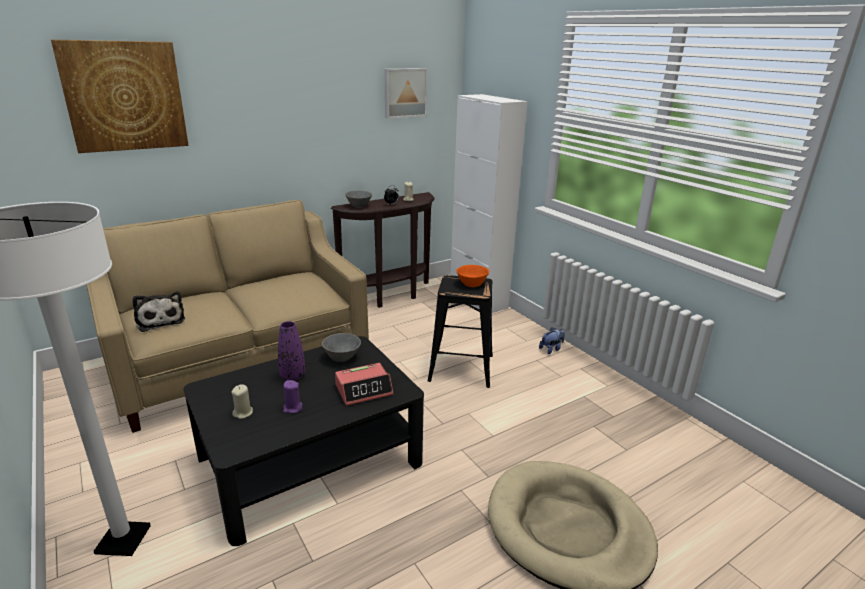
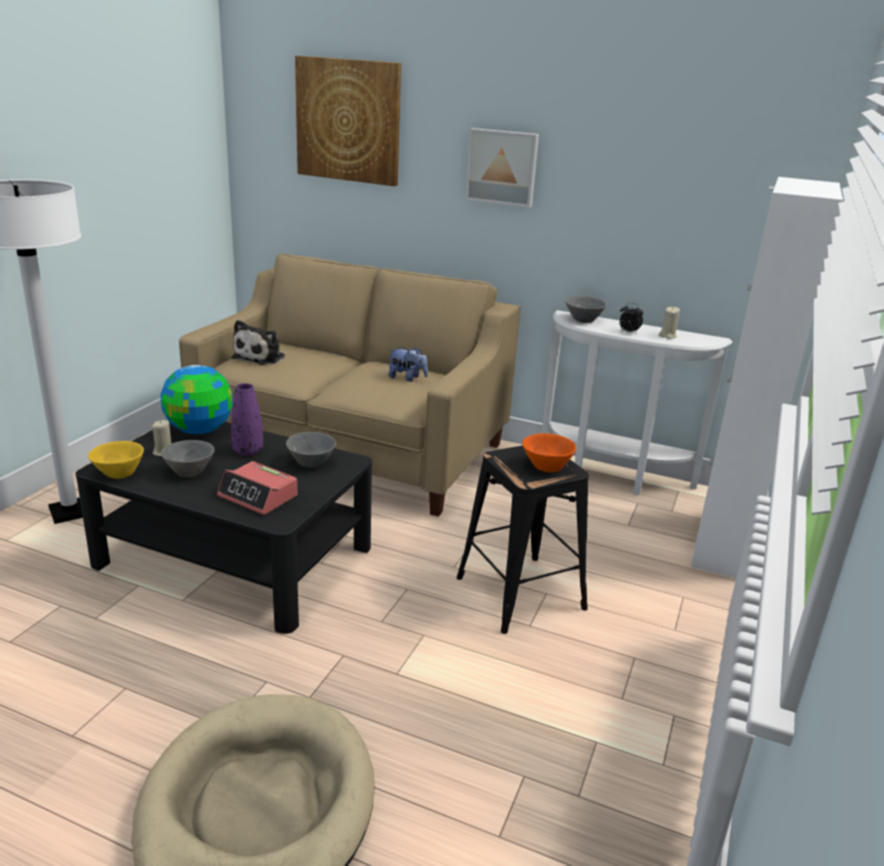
camera: 55 degrees right, 0 degrees up
(228, 387) = (200, 430): none -> globe
(250, 443) = (120, 472): none -> yellow bowl
(292, 408) = (191, 471): purple candle -> grey bowl
(391, 297) = (612, 477): brown console table -> white console table
(404, 93) = (716, 163): picture -> picture (502, 167)
(551, 349) = (687, 664): plush toy -> plush toy (407, 378)

